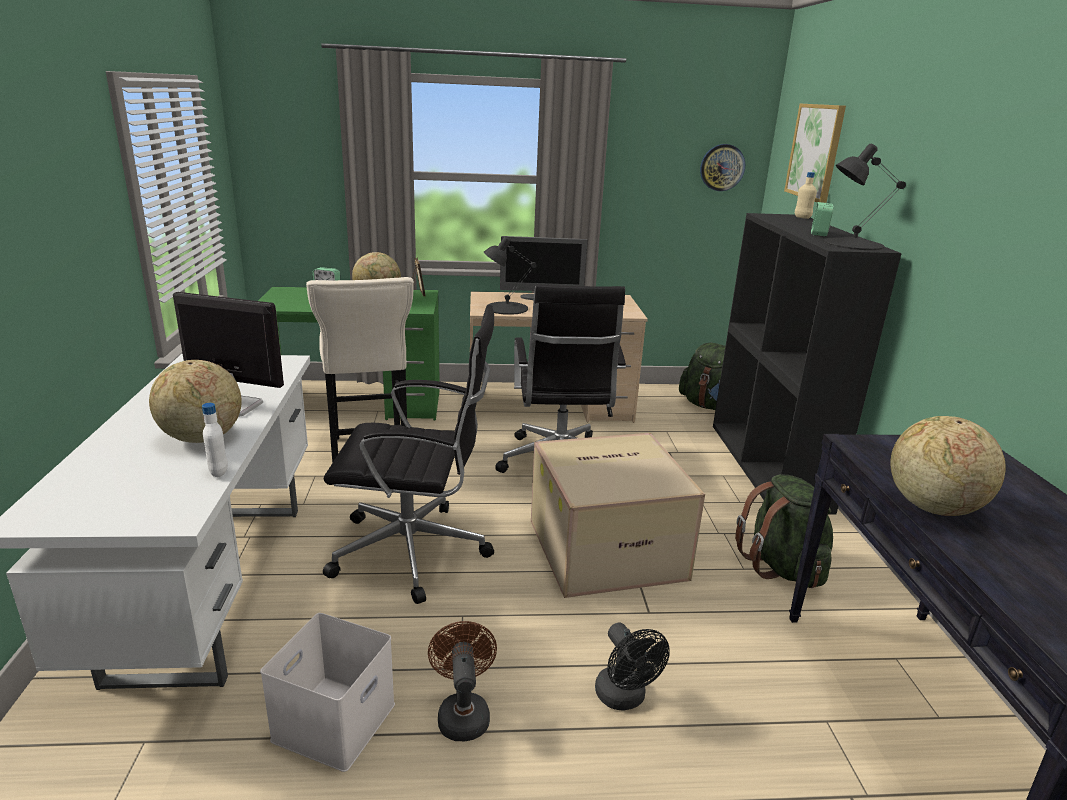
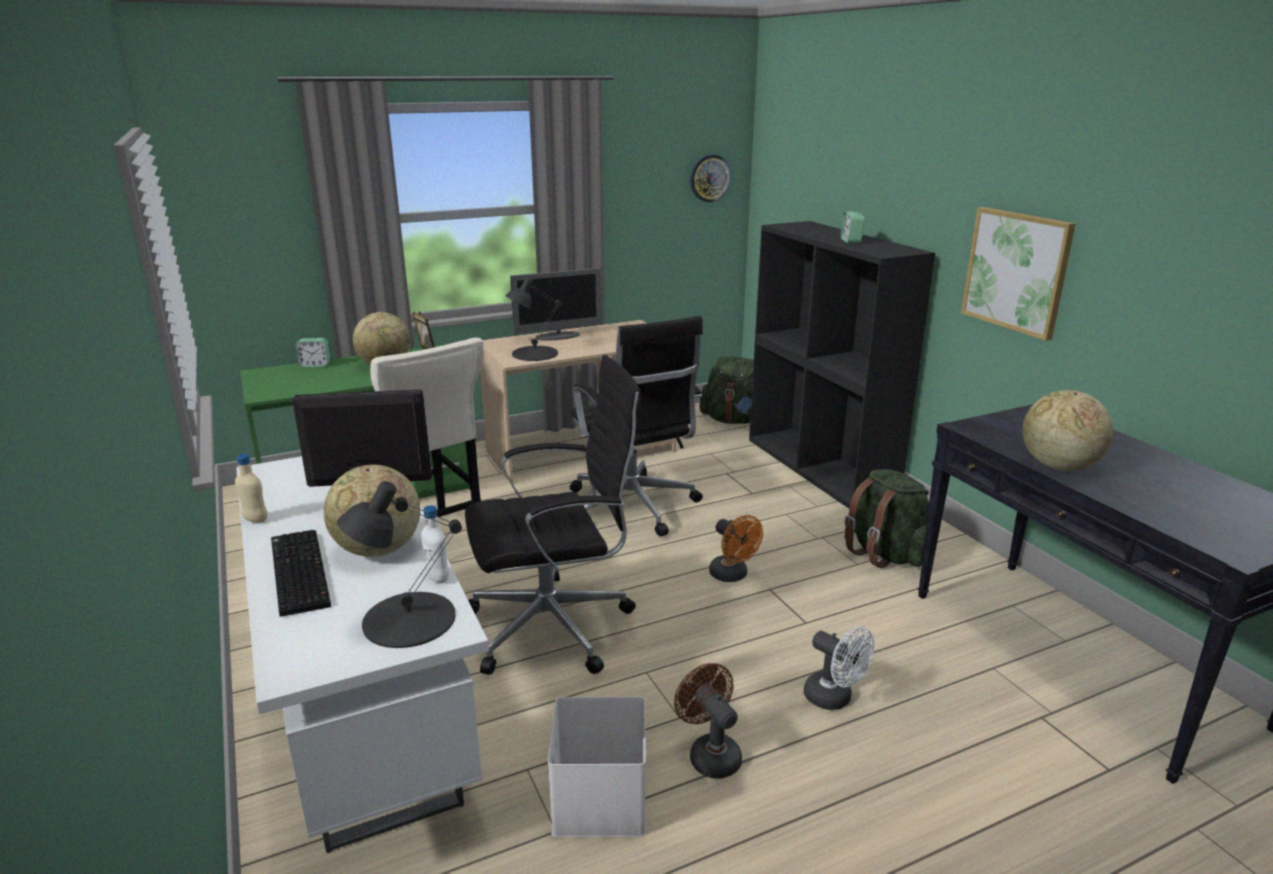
camera: 20 degrees left, 0 degrees up
(125, 442) = (296, 572): none -> keyboard
(607, 548) = (732, 575): cardboard box -> orange fan
(624, 698) = (834, 699): black fan -> white fan
(802, 217) = (814, 224): beige bottle -> beige bottle (255, 520)
(815, 152) = (812, 159): picture -> picture (1016, 271)
(852, 244) = (889, 248): black table lamp -> black table lamp (407, 619)

